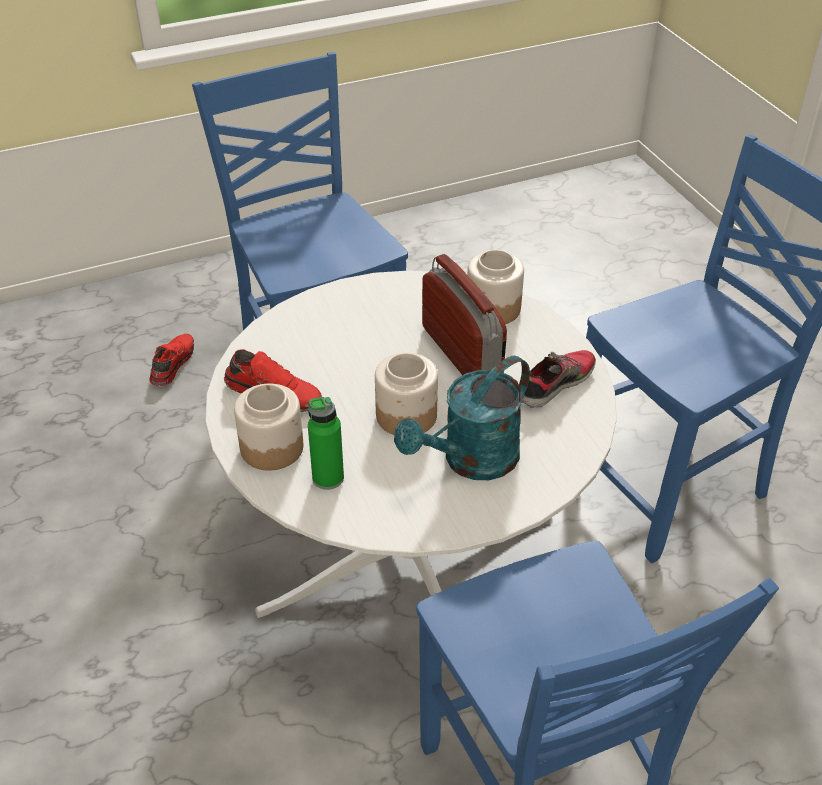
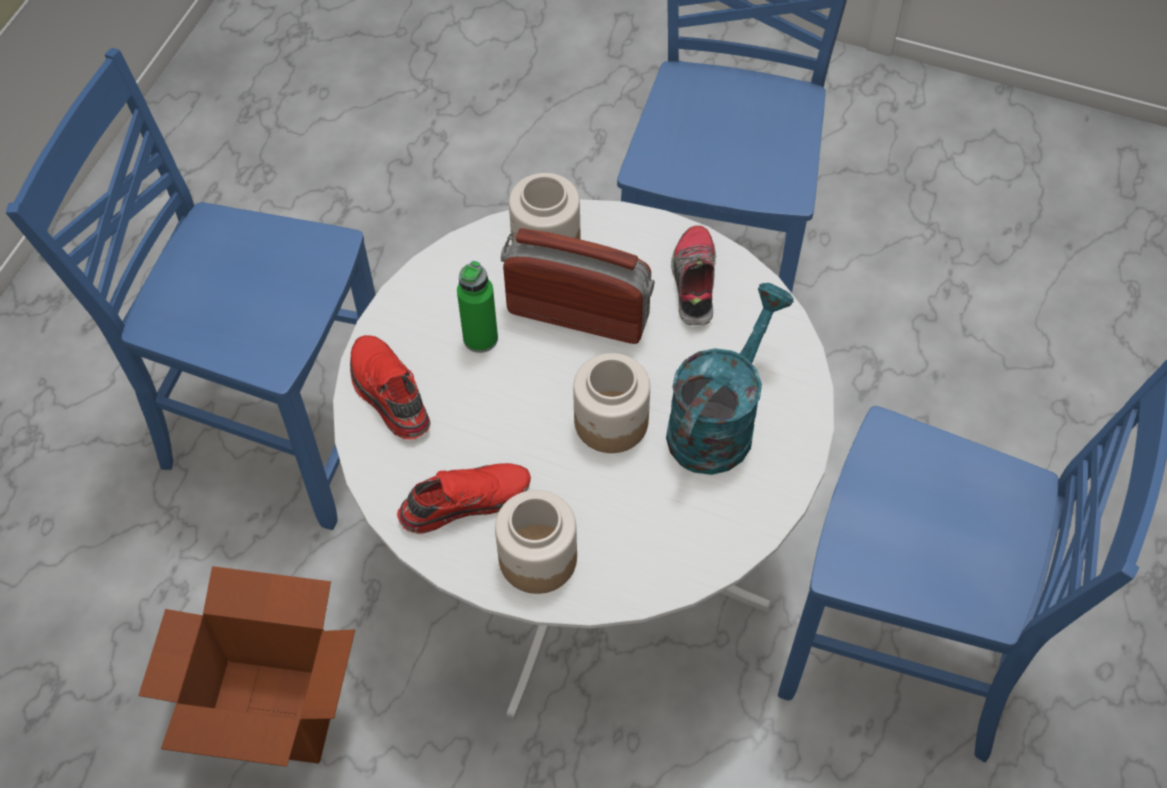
camera: 45 degrees left, 15 degrees up
(151, 507) = (272, 711): none -> cardboard box
(171, 364) = (82, 543): red shoe -> red shoe (388, 394)
(328, 478) = (624, 543): green bottle -> green bottle (480, 338)
(471, 461) = (718, 421): turquoise watering can -> turquoise watering can turned 150 degrees counterclockwise

